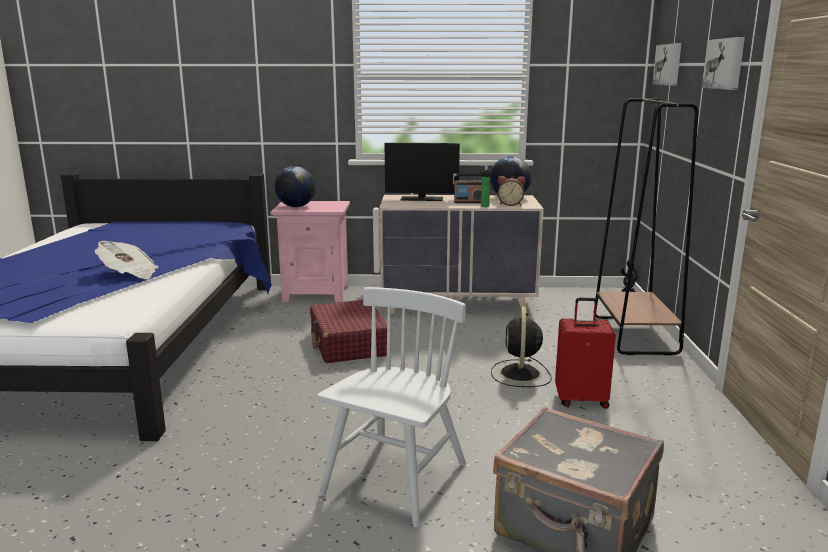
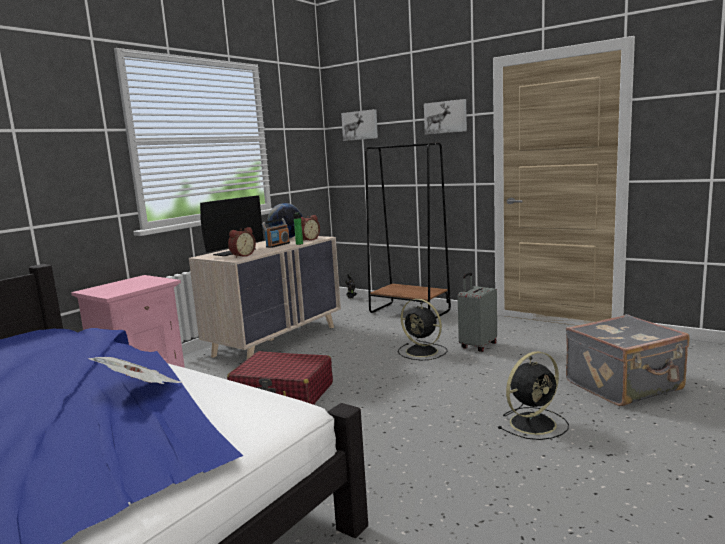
camera: 55 degrees left, 5 degrees down
(296, 206) = (115, 289): globe -> none
(396, 480) = (534, 423): white chair -> black fan
(407, 203) = (242, 256): none -> alarm clock
(581, 399) = (477, 346): red suitcase -> grey suitcase

